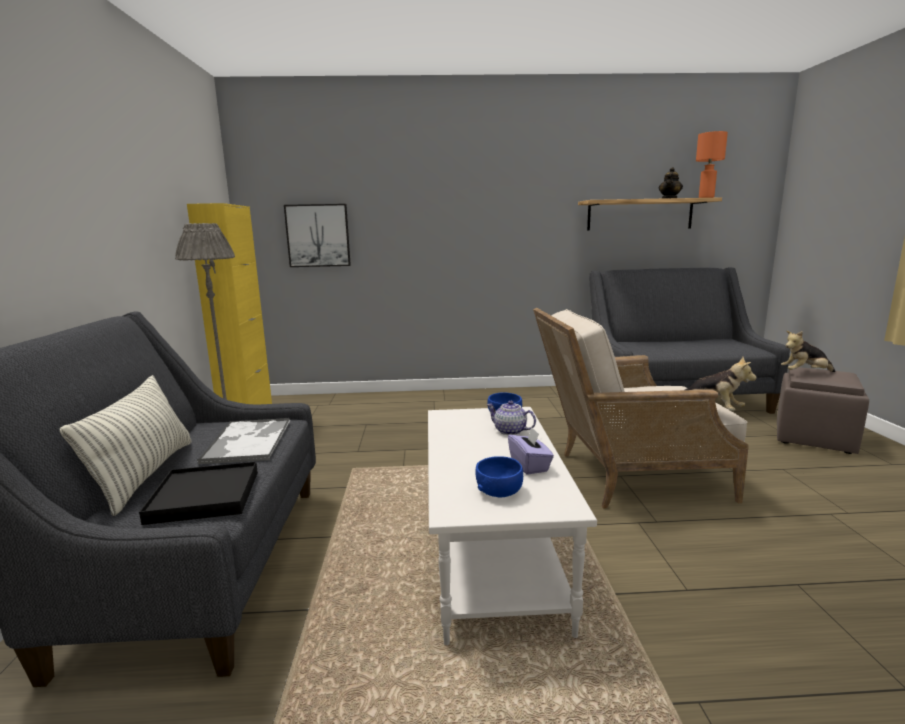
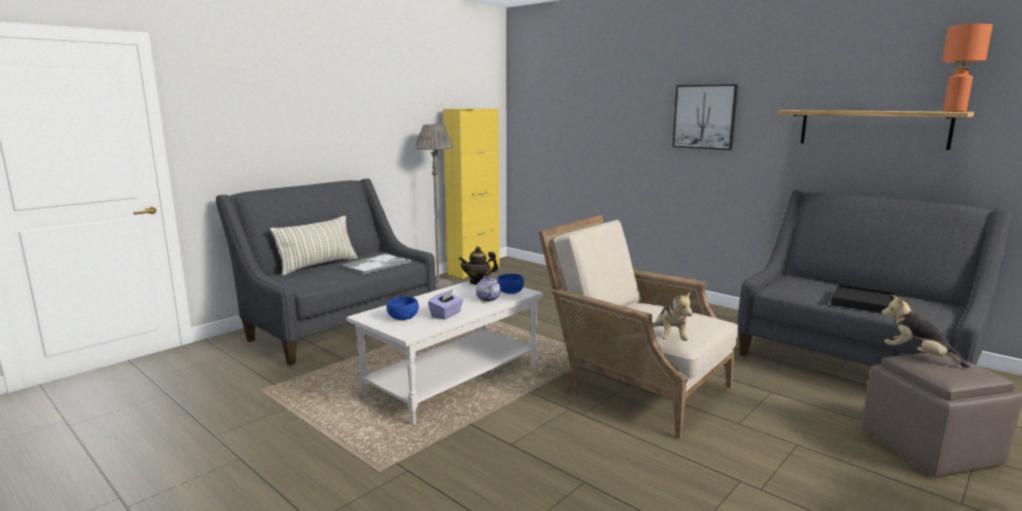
camera: 45 degrees right, 0 degrees up
(205, 496) = (315, 279): black tray -> black tray (863, 302)
(318, 235) = (557, 132): picture -> picture (704, 117)
(669, 199) = (904, 111): teapot -> teapot (478, 282)

